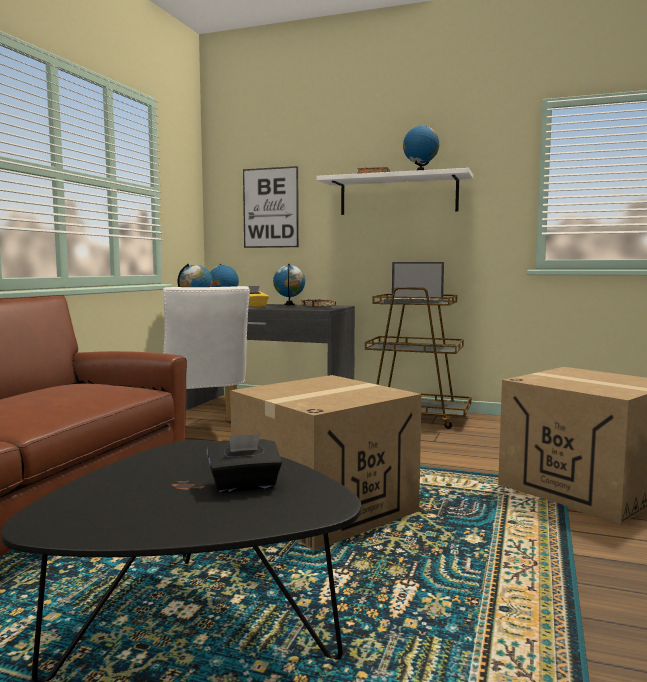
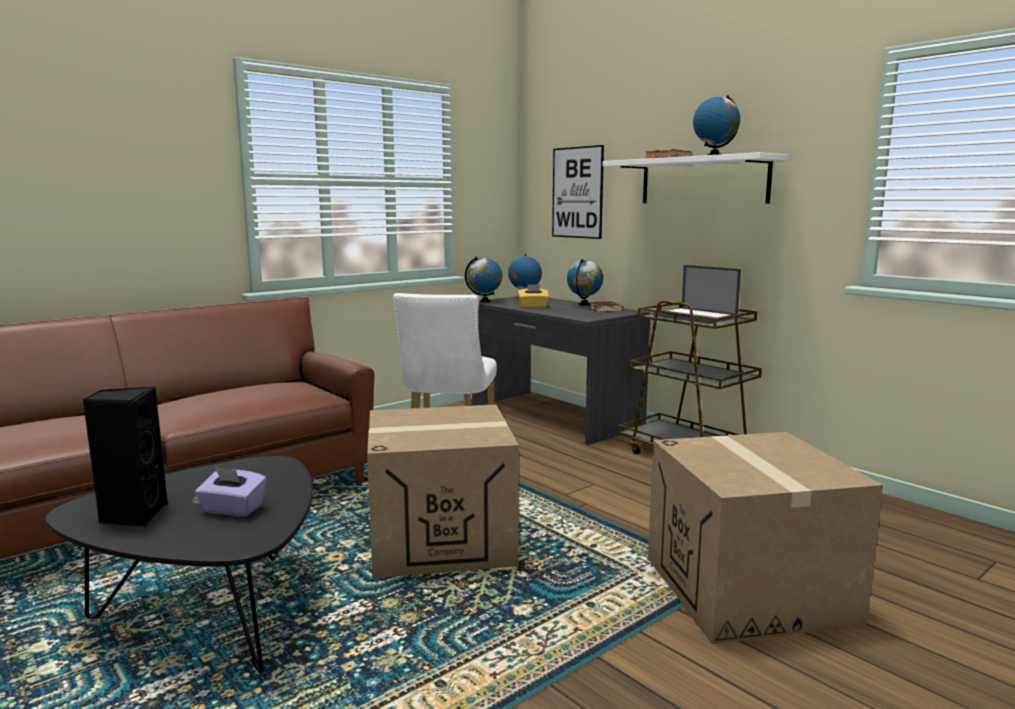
camera: 30 degrees right, 5 degrees up
(136, 513) = (133, 515): none -> black speaker
(244, 485) = (232, 509): black tissue box -> purple tissue box

